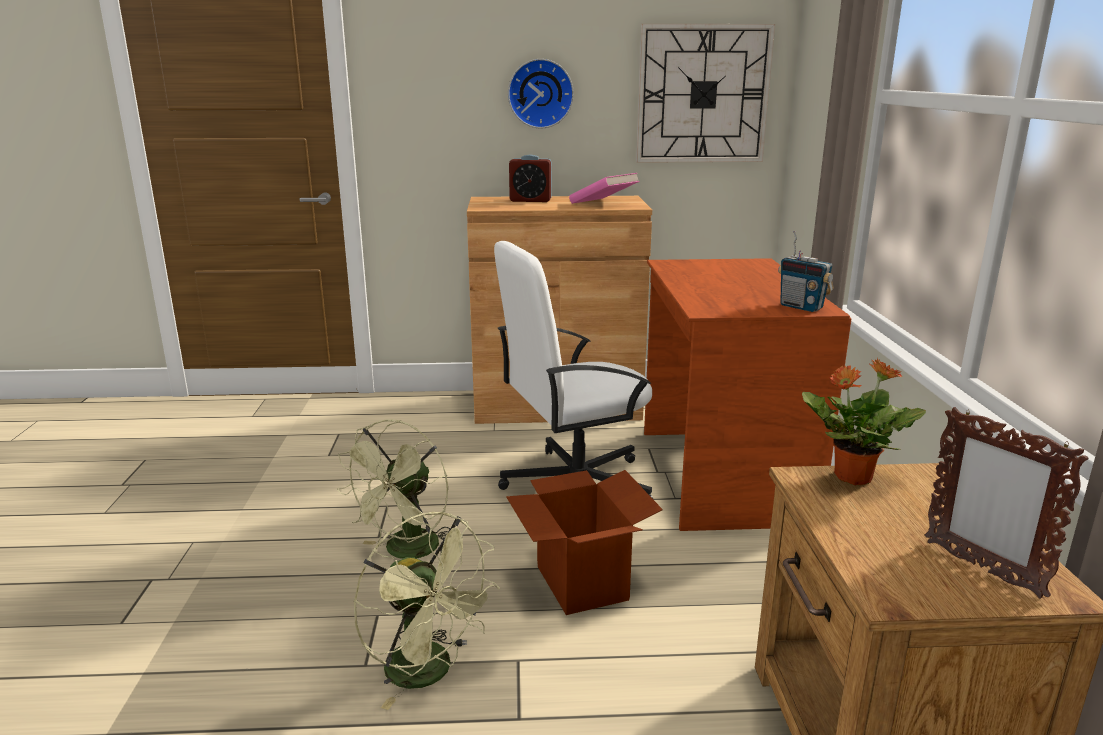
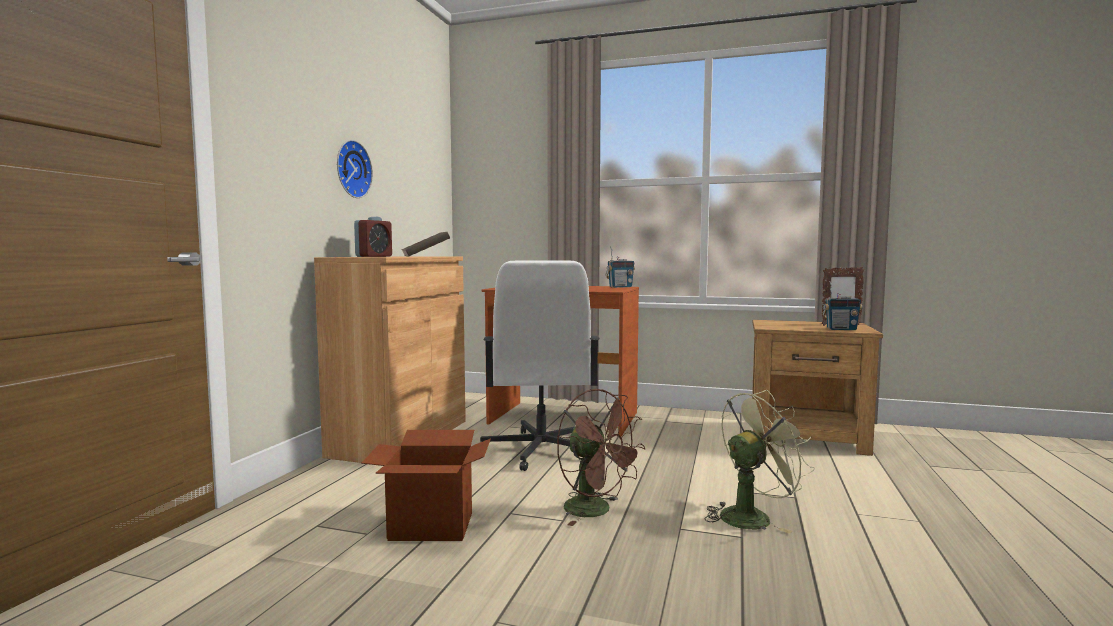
camera: 70 degrees left, 15 degrees down
(406, 552) = (596, 511): green fan -> brown fan
(581, 582) = (665, 465): cardboard box -> cardboard box (430, 527)
(603, 204) = (425, 256): pink book -> brown book
(702, 94) = (423, 186): wall clock -> none
(851, 477) = (766, 325): potted plant -> none
(880, 563) = (841, 329): none -> radio

